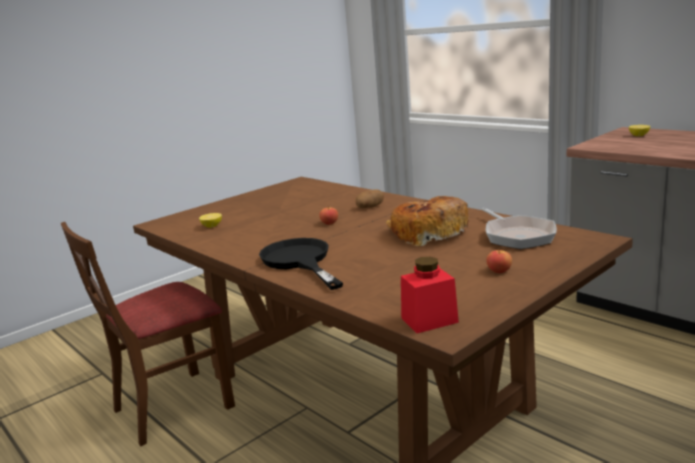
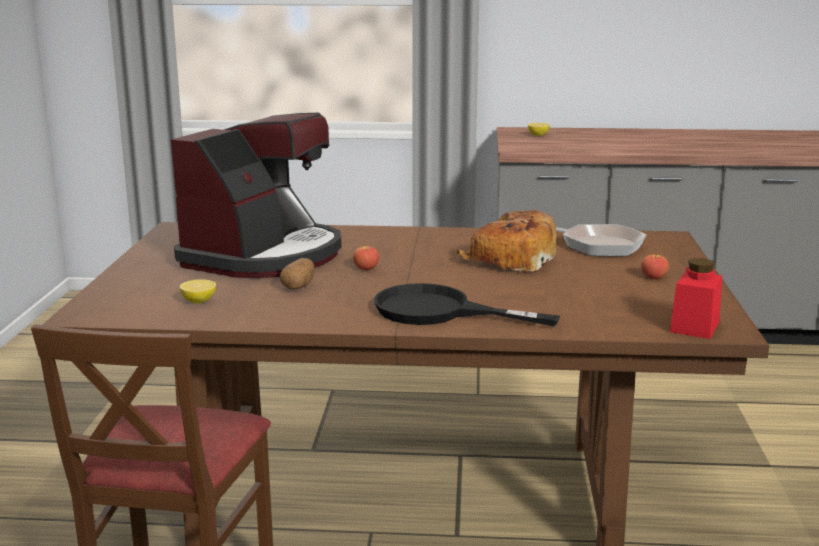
camera: 45 degrees left, 0 degrees up
(299, 205) = (264, 256): none -> coffee machine
(370, 207) = (371, 244): potato -> potato (299, 286)

